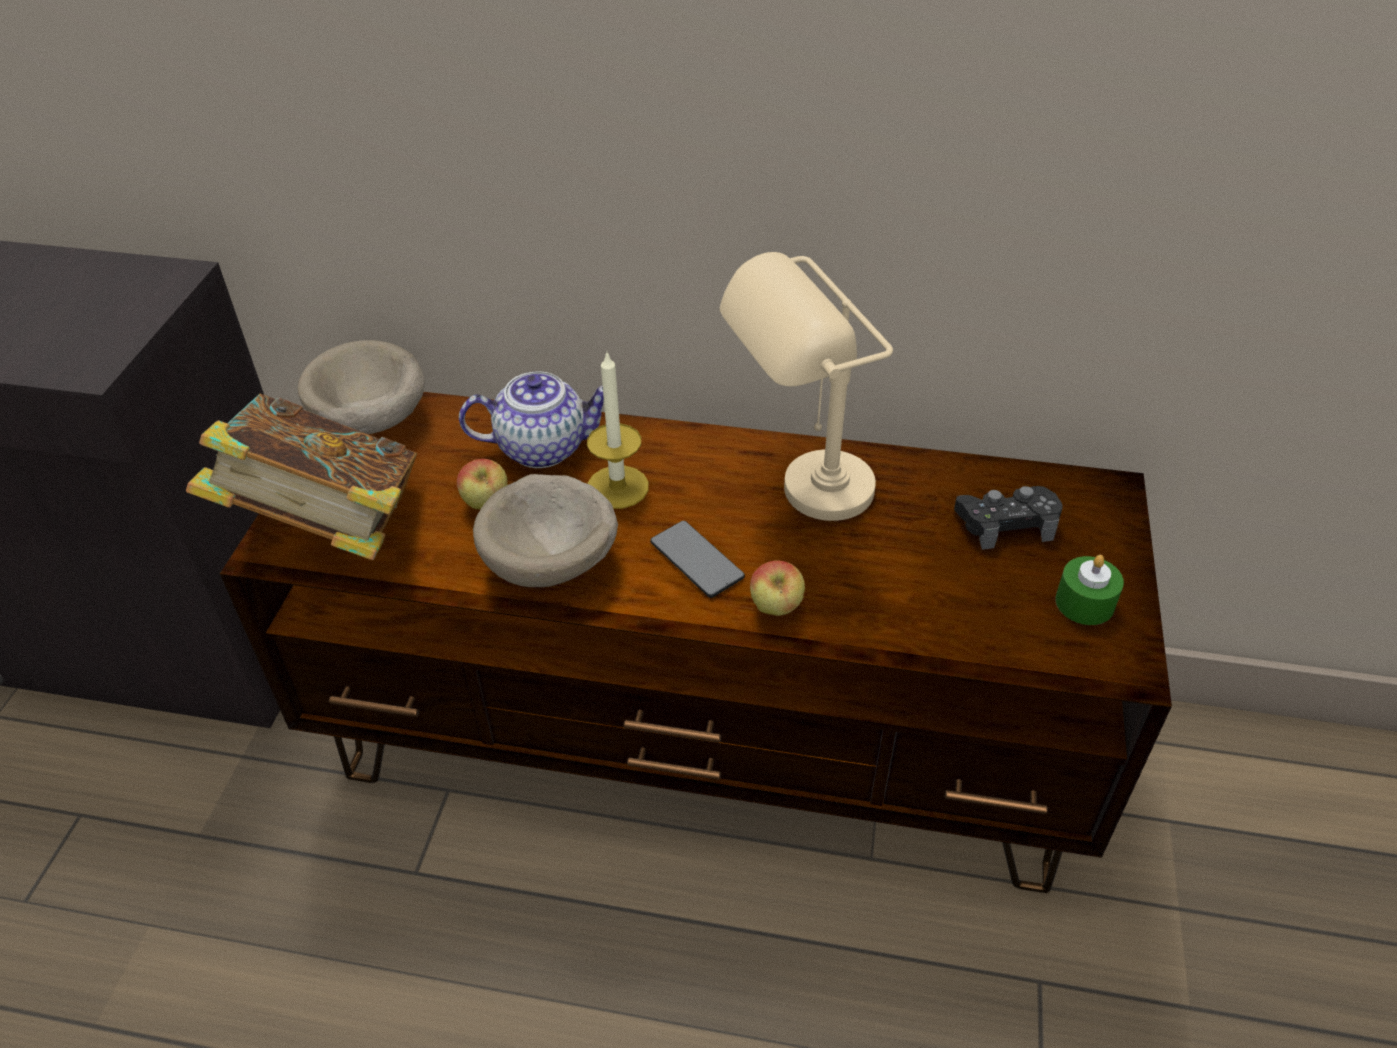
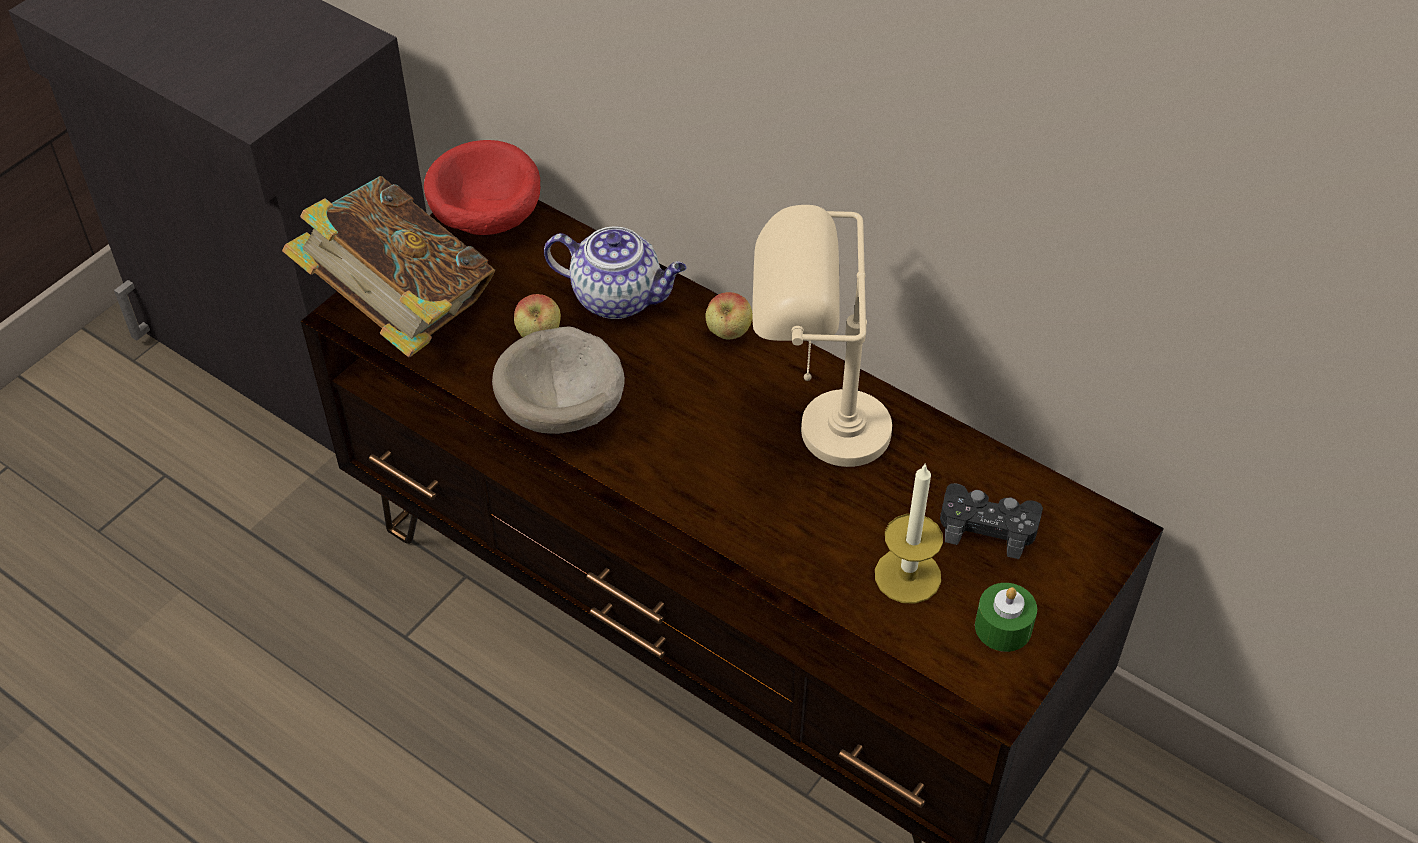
camera: 25 degrees right, 5 degrees up
(370, 421) = (485, 219): beige bowl -> red bowl
(617, 487) = (659, 360): candle -> candle (907, 575)
(696, 560) = (685, 455): phone -> none
(776, 609) = (724, 525): apple -> apple (728, 334)

